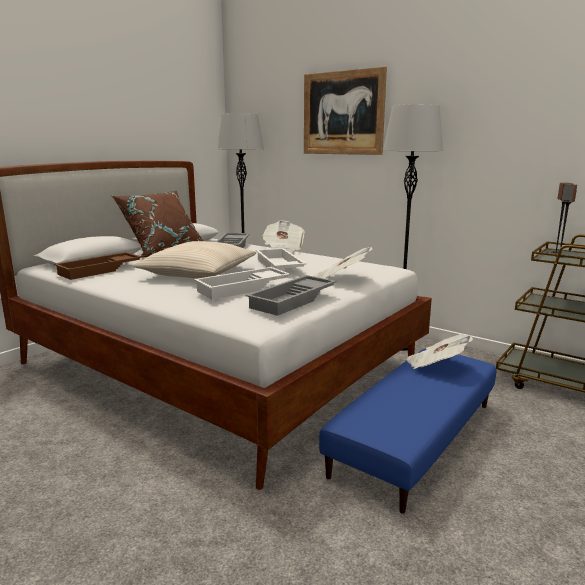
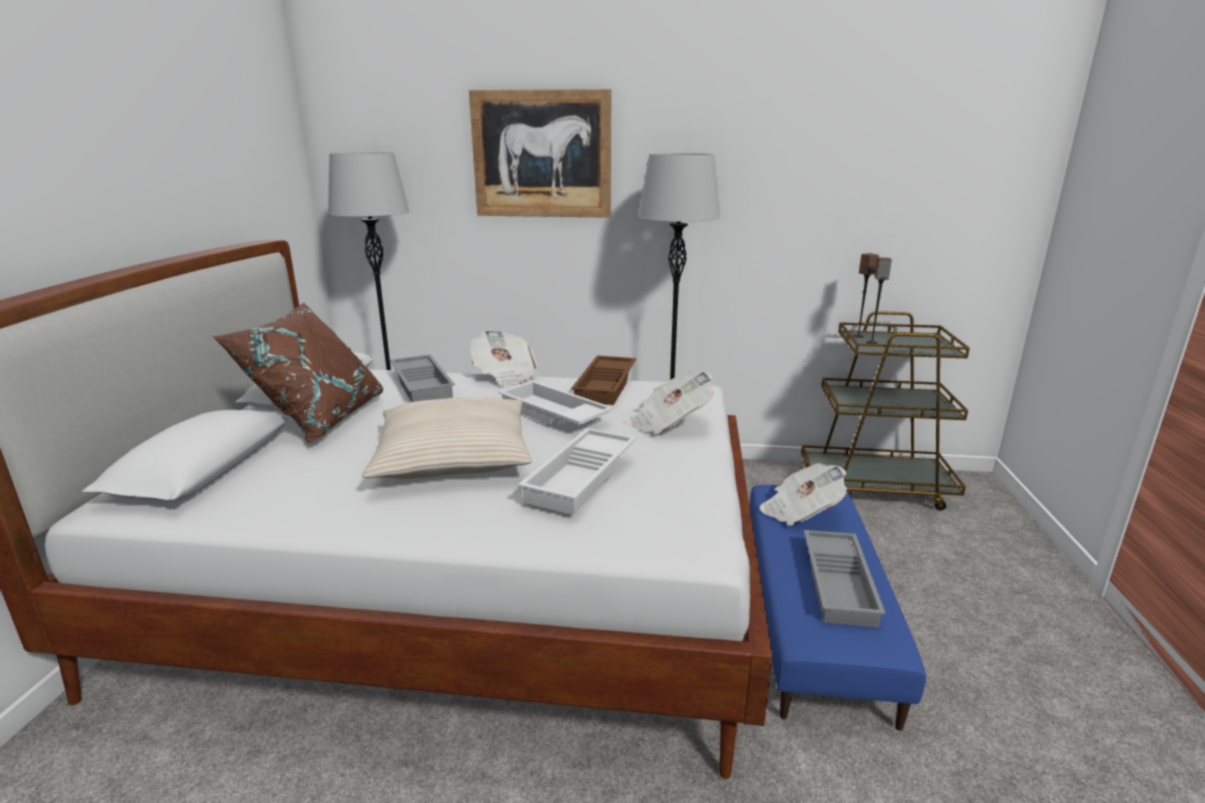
camera: 30 degrees left, 5 degrees up
(100, 270) = (260, 491): brown tray -> brown tray (606, 386)
(293, 300) = (681, 484): grey tray -> grey tray (840, 583)

